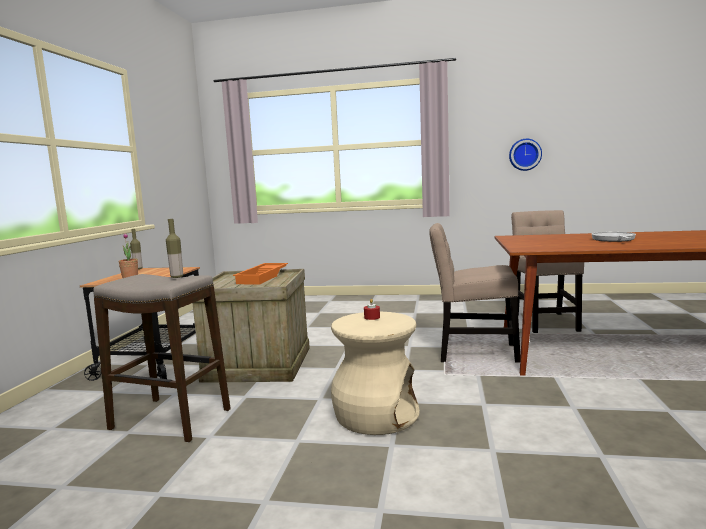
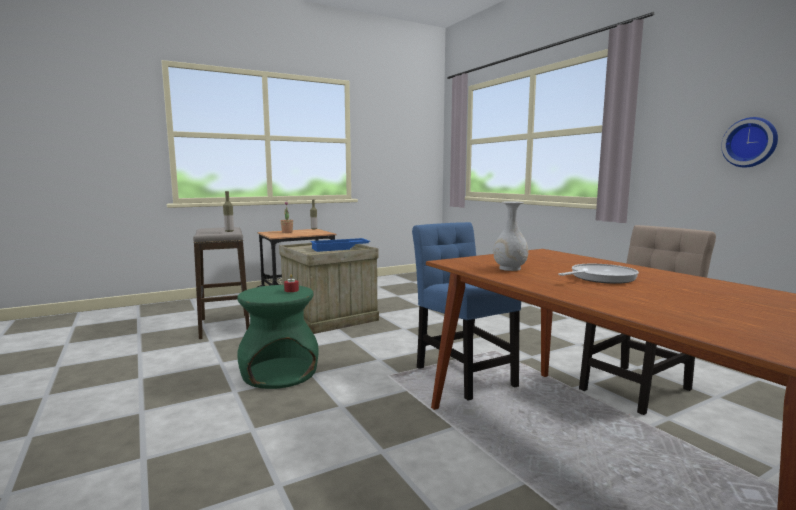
camera: 50 degrees right, 0 degrees up
(263, 277) = (340, 248): orange tray -> blue tray
(376, 415) = (280, 373): beige stool -> green stool
(473, 352) = (462, 374): beige chair -> blue chair
(566, 245) = (509, 268): none -> white vase

